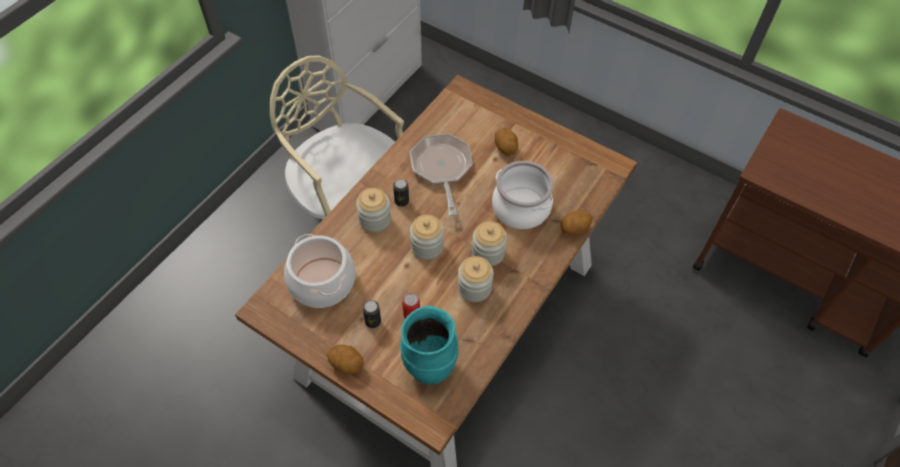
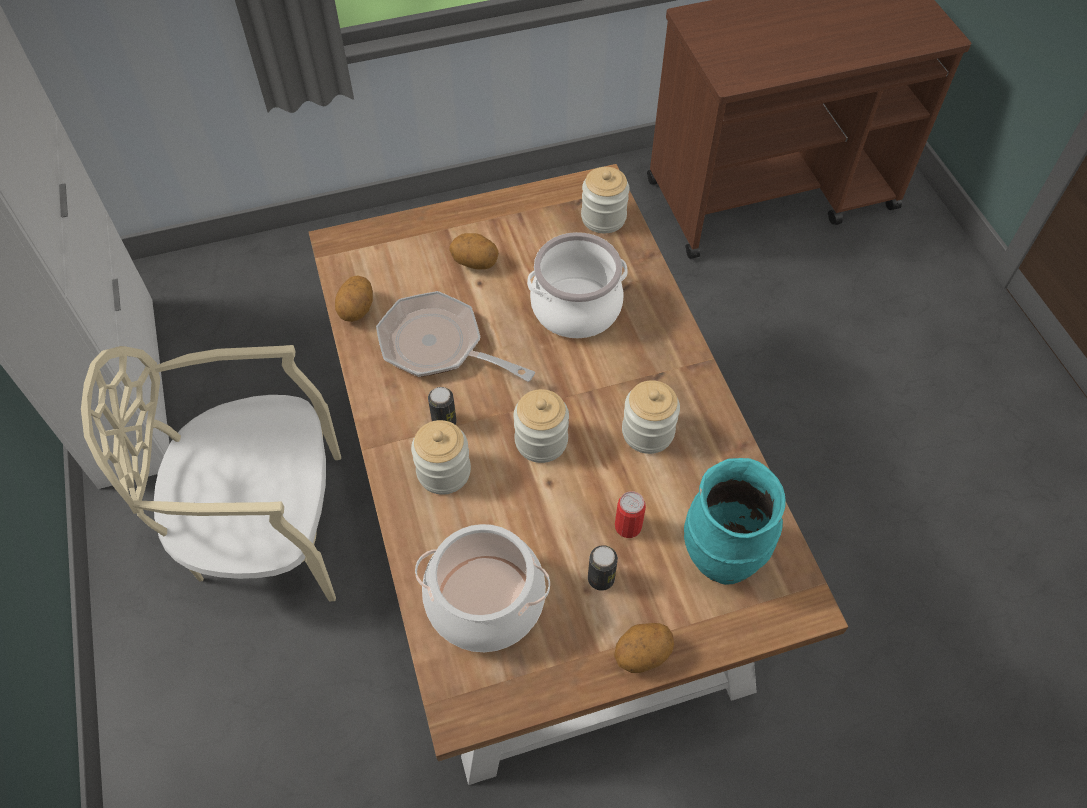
camera: 50 degrees left, 0 degrees up
(488, 253) = (610, 384): jar -> jar (603, 217)
(574, 229) = (653, 279): potato -> potato (357, 310)

